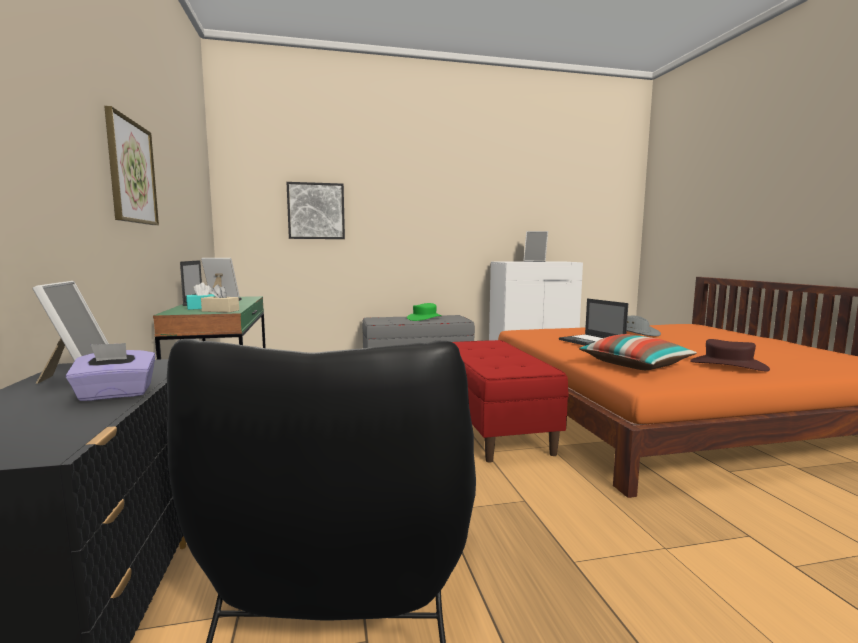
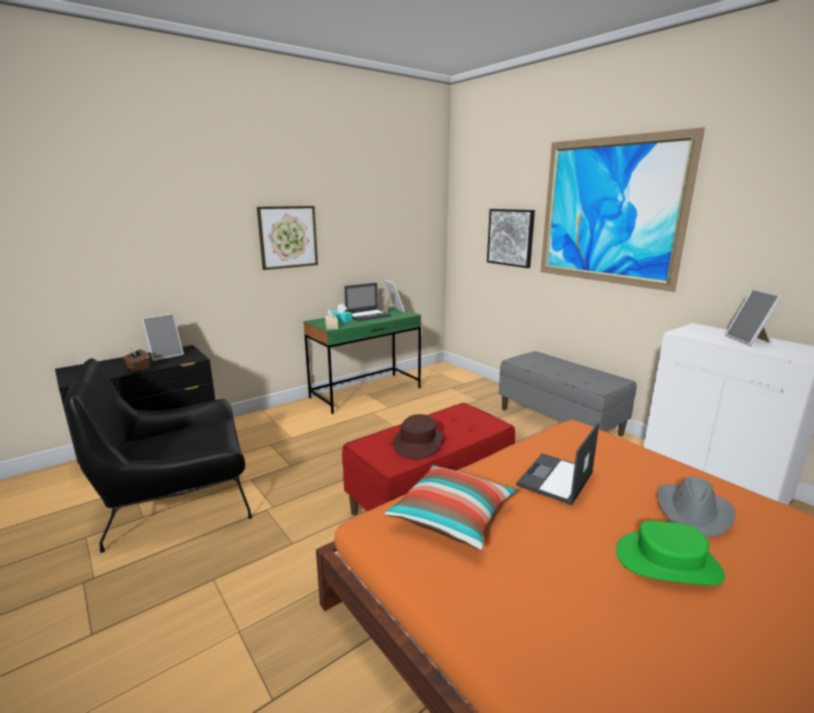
camera: 65 degrees right, 10 degrees up
(115, 394) = (138, 368): purple tissue box -> brown tissue box
(417, 186) = (609, 211): none -> picture
(424, 318) = (576, 372): green hat -> green hat (667, 562)
(728, 365) = (527, 603): brown hat -> brown hat (418, 443)

